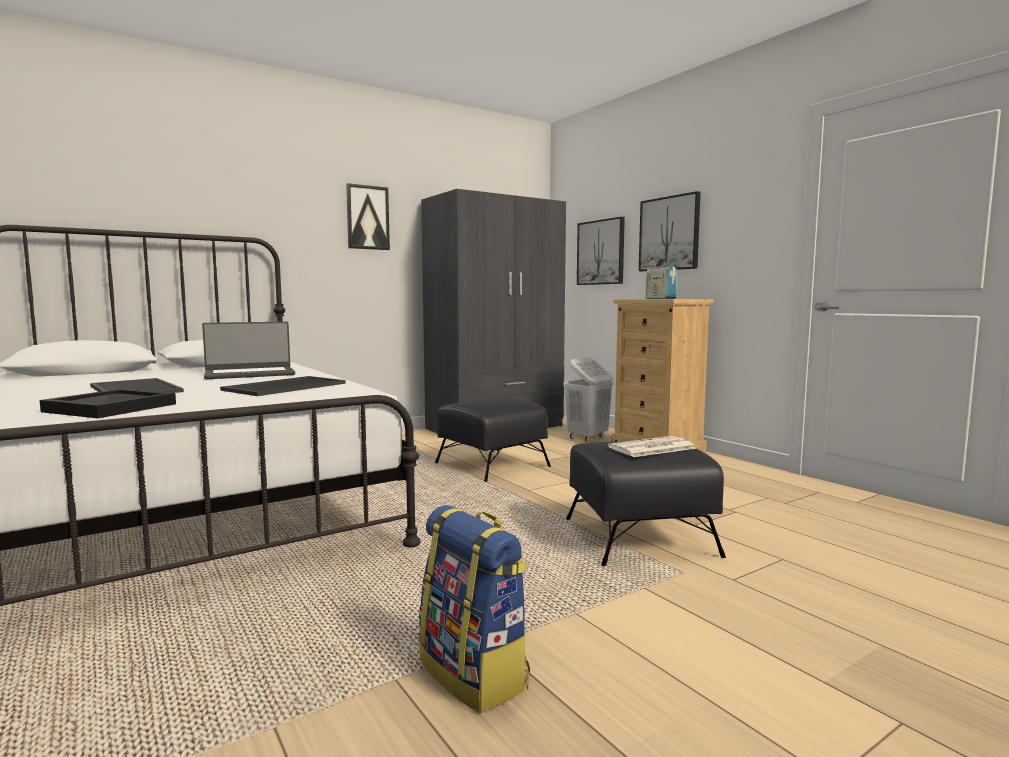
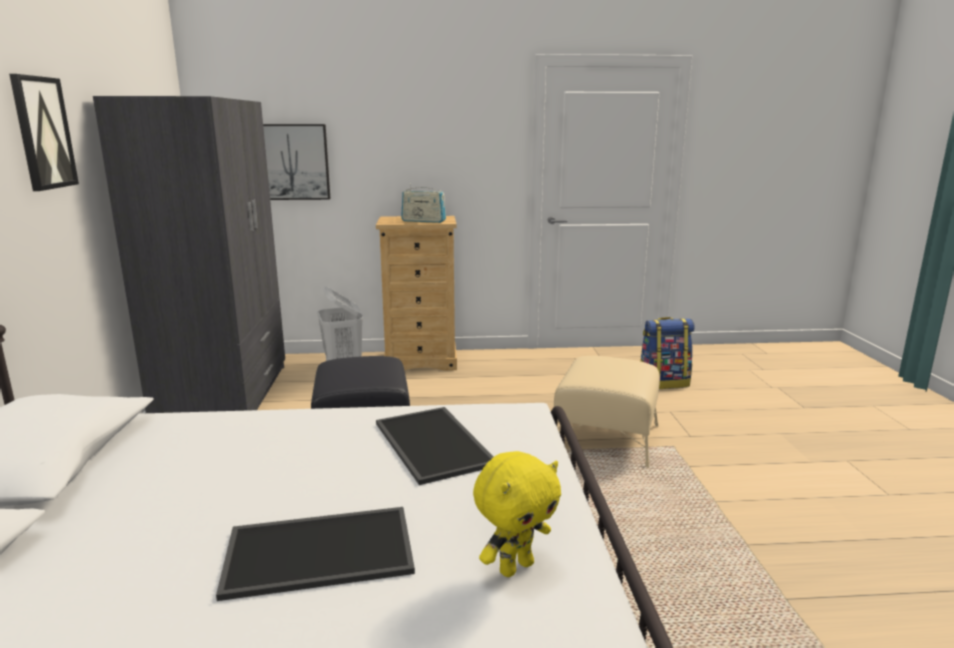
camera: 60 degrees left, 10 degrees up
(113, 408) = (515, 567): black tray -> yellow plush toy
(250, 374) = (255, 454): laptop -> none
(475, 674) = (784, 563): backpack -> backpack (663, 383)
(640, 537) = (606, 437): black ottoman -> beige ottoman
(651, 448) = (620, 369): newspaper -> none
(669, 233) = (392, 149): picture -> none

